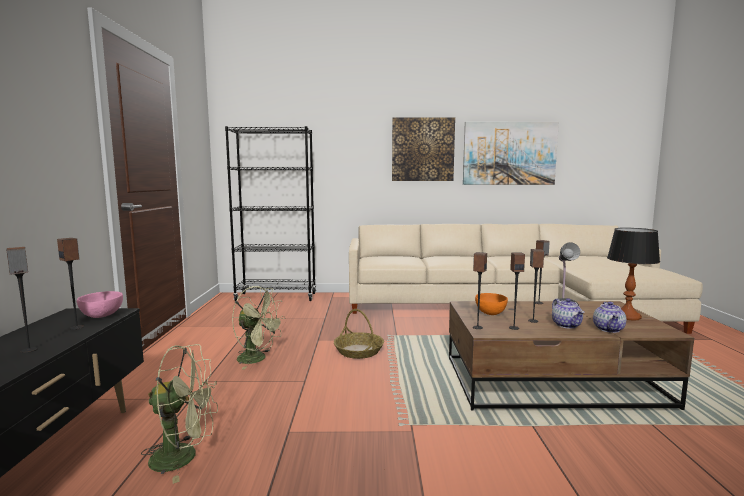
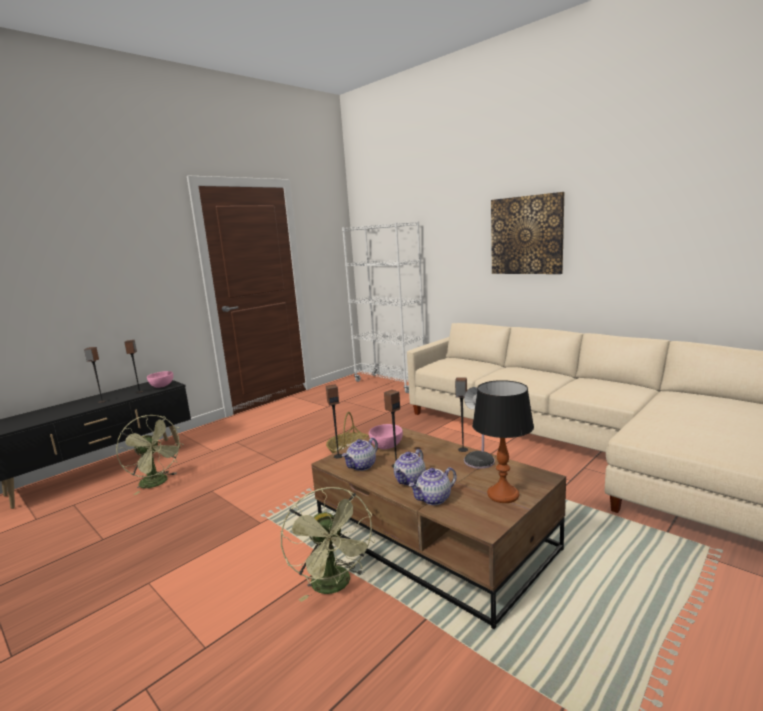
camera: 45 degrees right, 5 degrees up
(257, 359) = (284, 435): green fan -> green fan (335, 586)
(276, 297) = (390, 383): black bookcase -> white bookcase
(490, 313) = (386, 446): orange bowl -> pink bowl
(509, 153) = (642, 235): picture -> none
(513, 328) = (361, 466): speaker -> teapot

